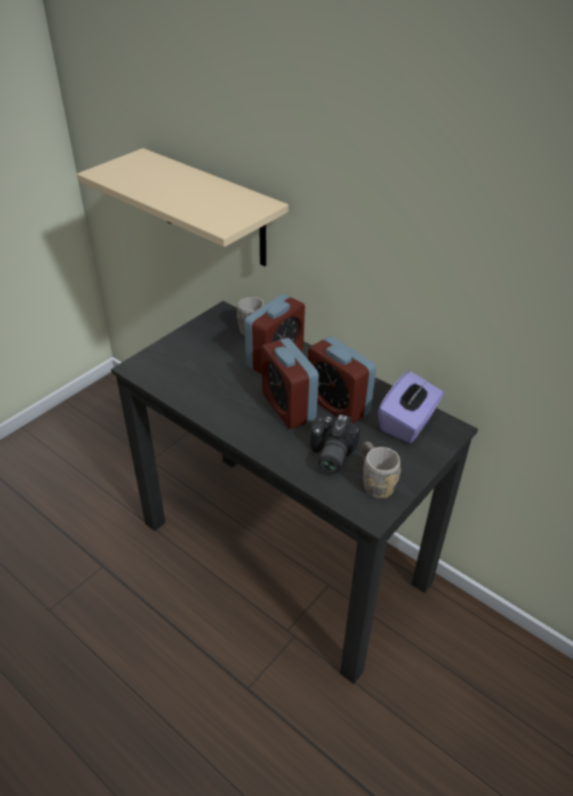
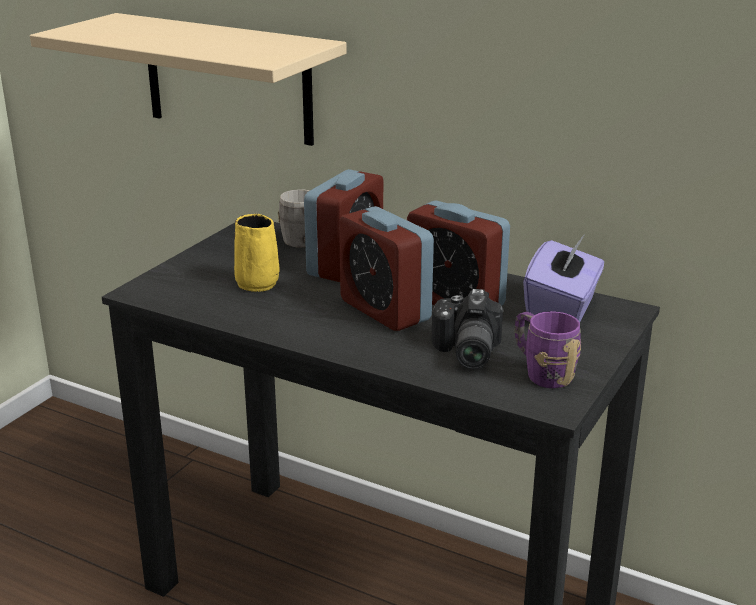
camera: 10 degrees left, 15 degrees down
(211, 369) = (256, 282): none -> yellow mug
(374, 482) = (542, 373): grey mug -> purple mug

